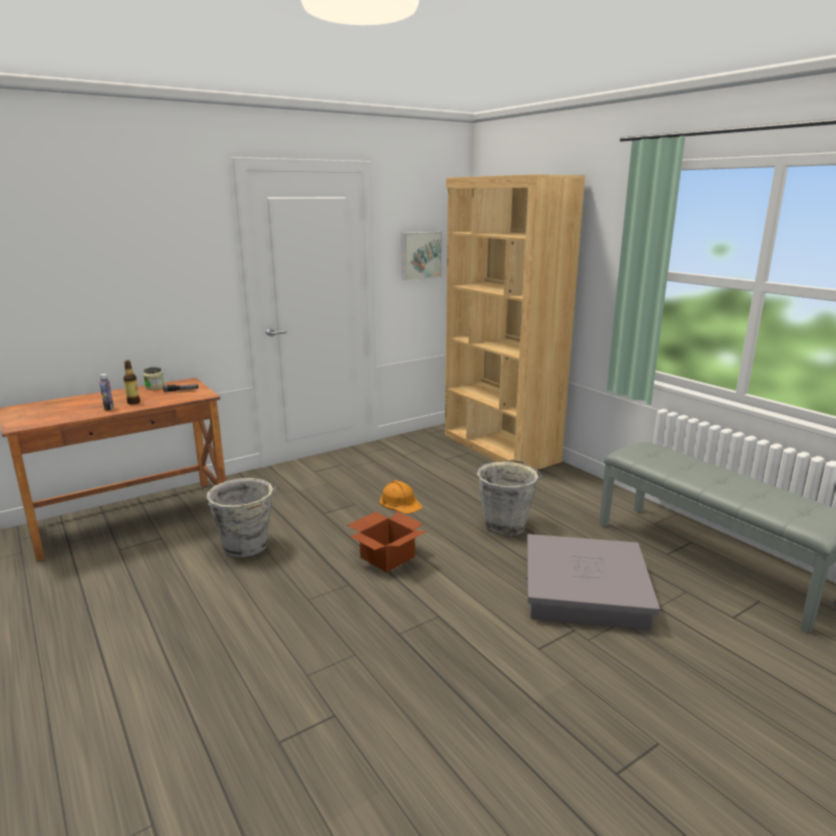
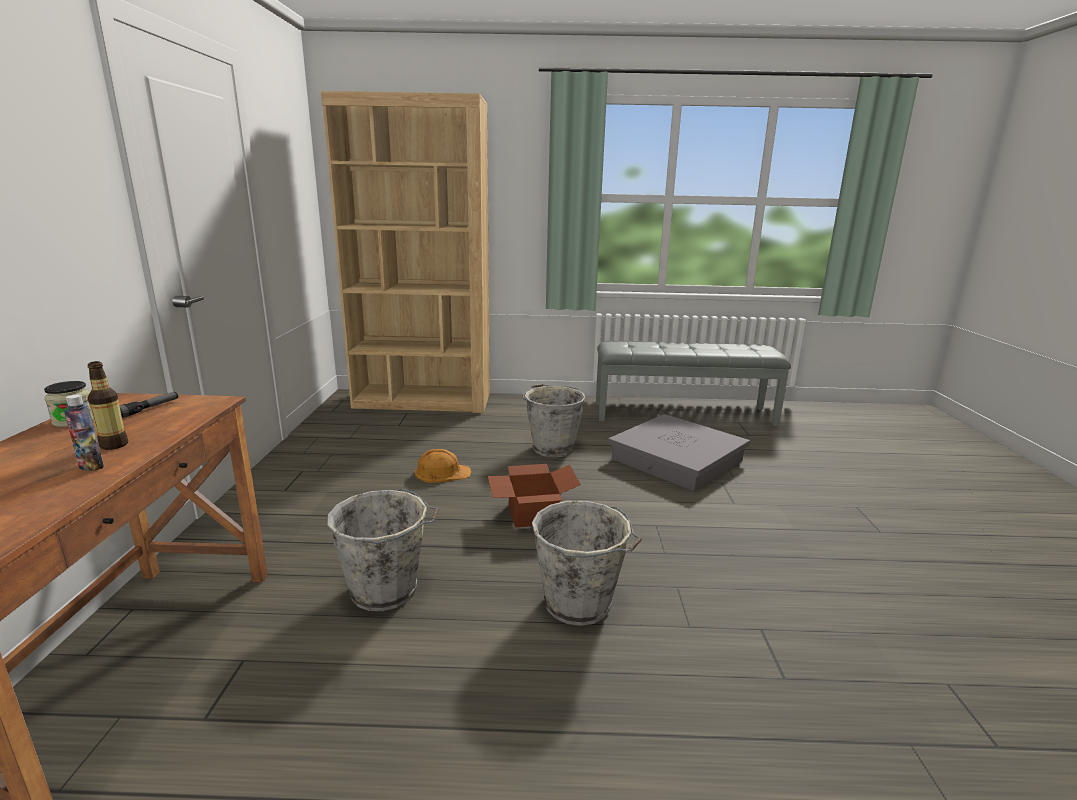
camera: 55 degrees left, 0 degrees up
(291, 618) = (580, 605): none -> grey bucket
(420, 255) = (288, 191): picture -> none

